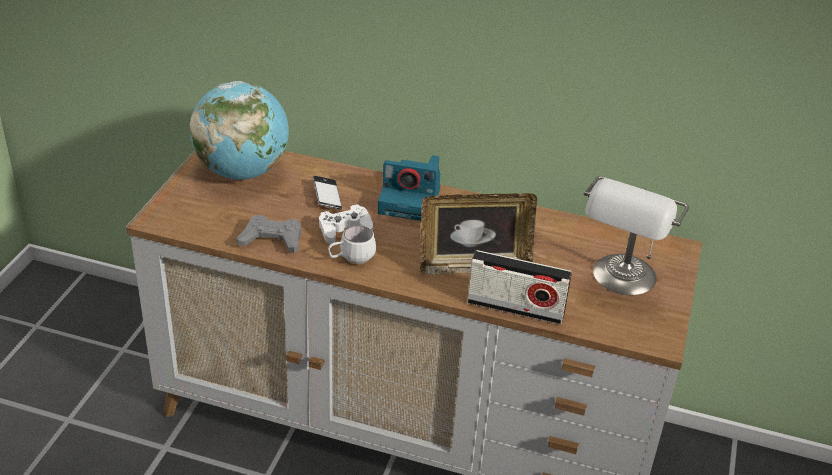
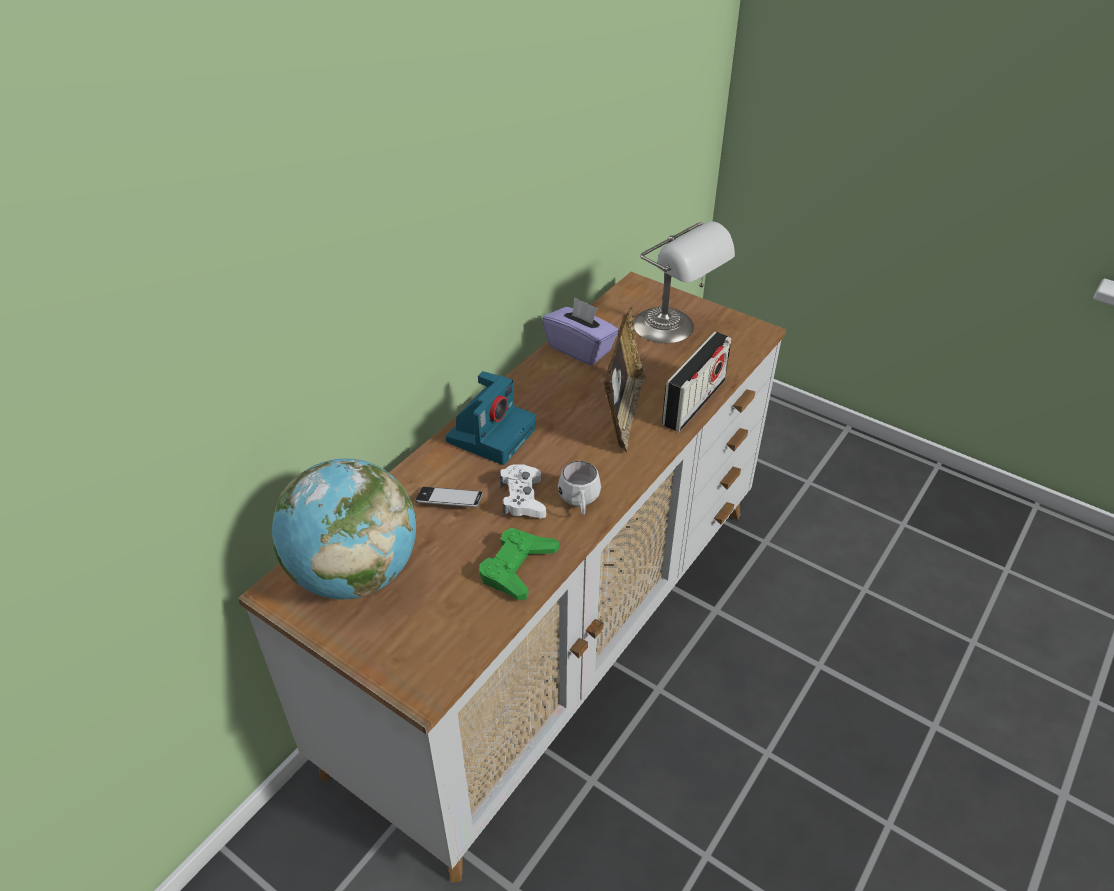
camera: 70 degrees left, 5 degrees up
(272, 239) = (517, 567): grey game controller -> green game controller
(551, 229) = (580, 349): none -> purple tissue box

